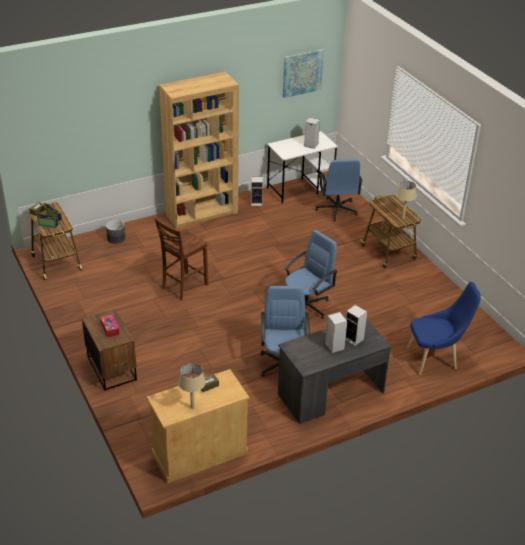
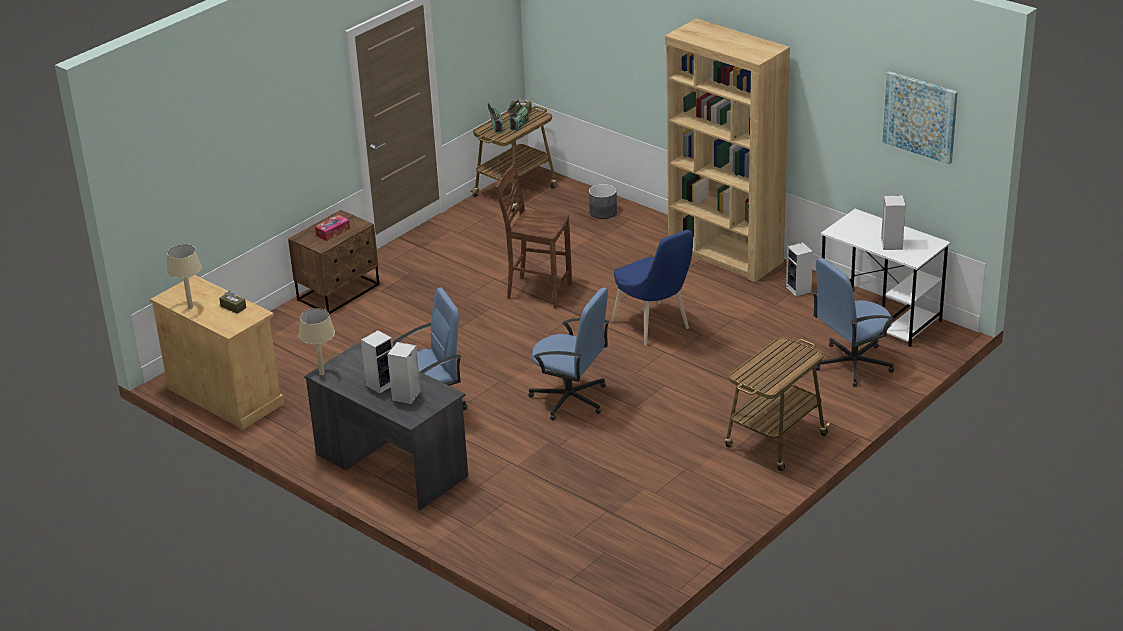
camera: 70 degrees right, 5 degrees down
(403, 217) = (762, 377): beige table lamp -> beige table lamp (321, 373)
(435, 358) = (530, 543): blue chair -> blue chair (654, 327)

